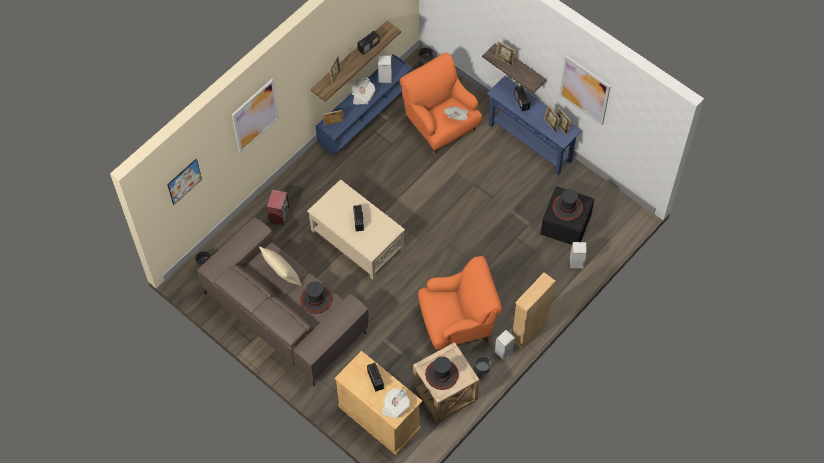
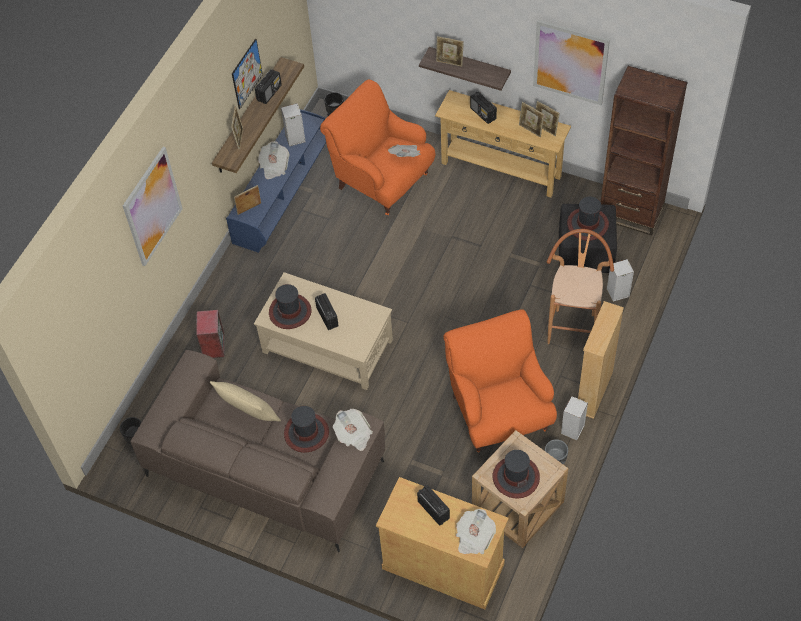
camera: 15 degrees left, 5 degrees down
(184, 181) = (81, 317): picture -> picture (247, 73)
(334, 210) = (290, 311): none -> hat
(344, 312) = (353, 435): none -> newspaper
(458, 323) = (499, 412): orange armchair -> orange armchair turned 75 degrees counterclockwise
(530, 142) = (501, 169): blue console table -> beige console table
(535, 276) = (573, 324): none -> brown stool
(611, 205) = (631, 213): none -> brown bookcase

